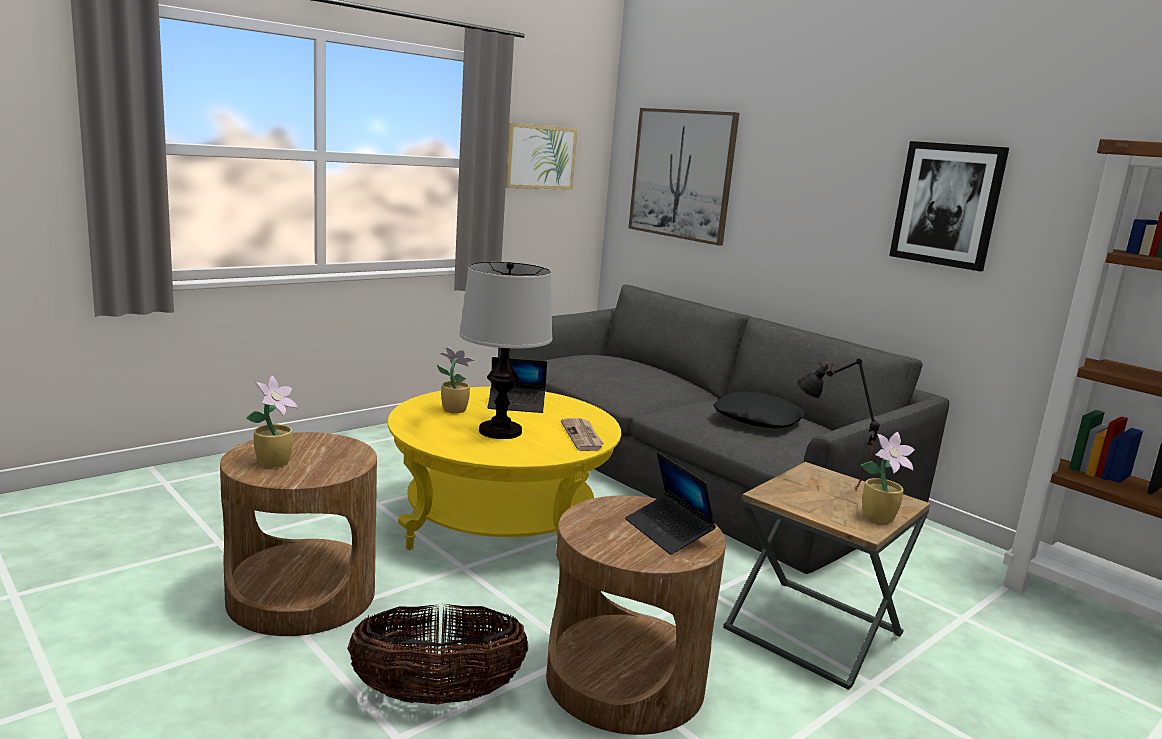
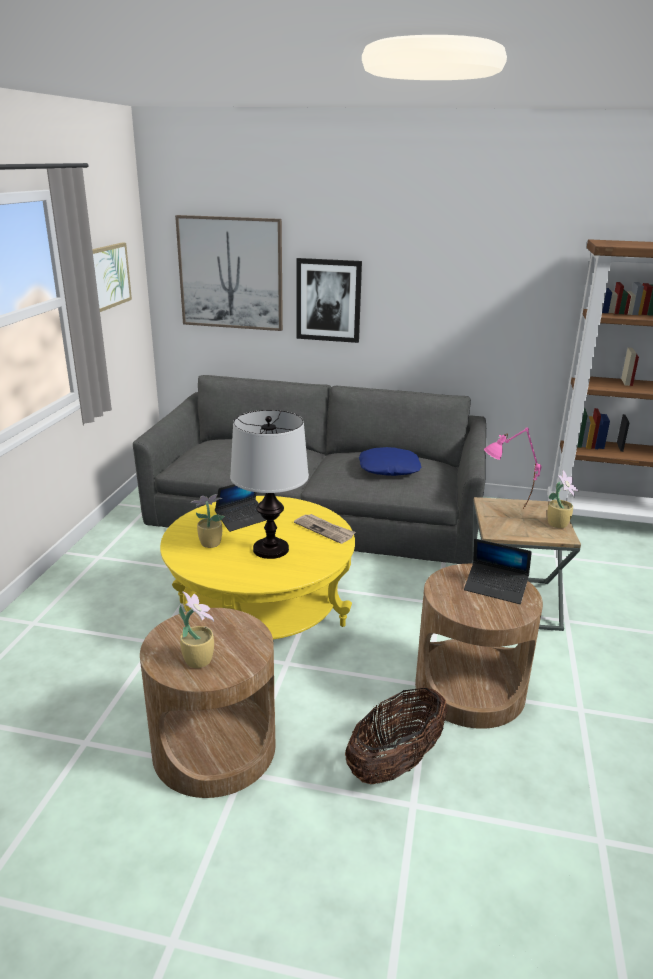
camera: 35 degrees left, 10 degrees up
(758, 419) = (389, 468): black pillow -> blue pillow
(822, 484) = (505, 511): black table lamp -> pink table lamp
(947, 204) = (468, 285): picture -> picture (328, 300)

